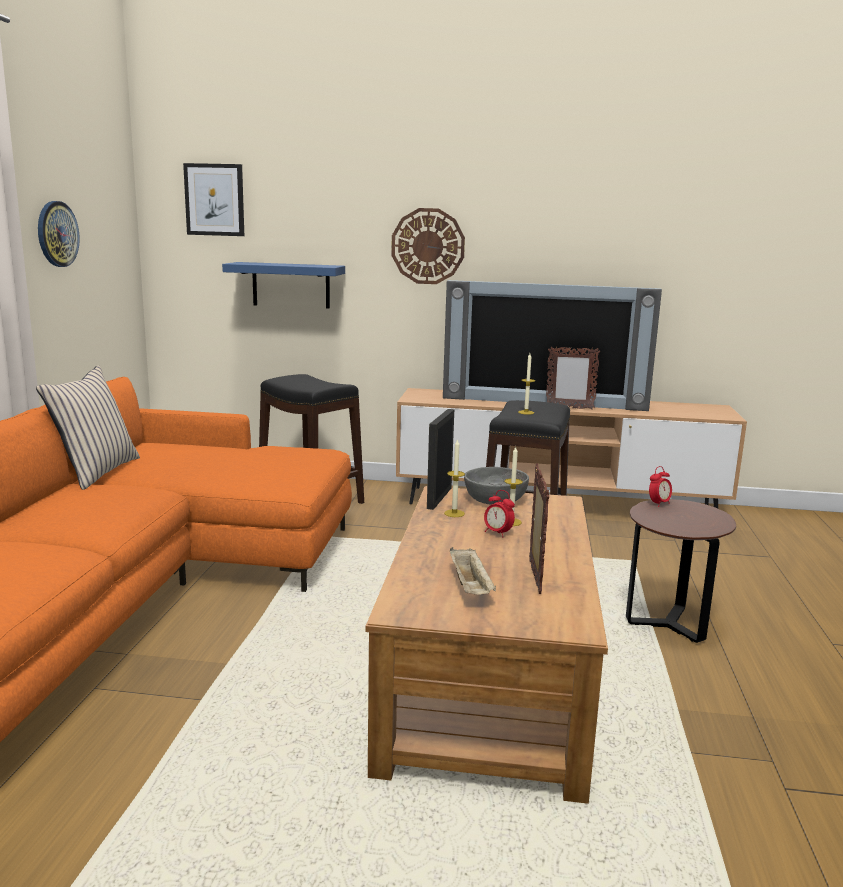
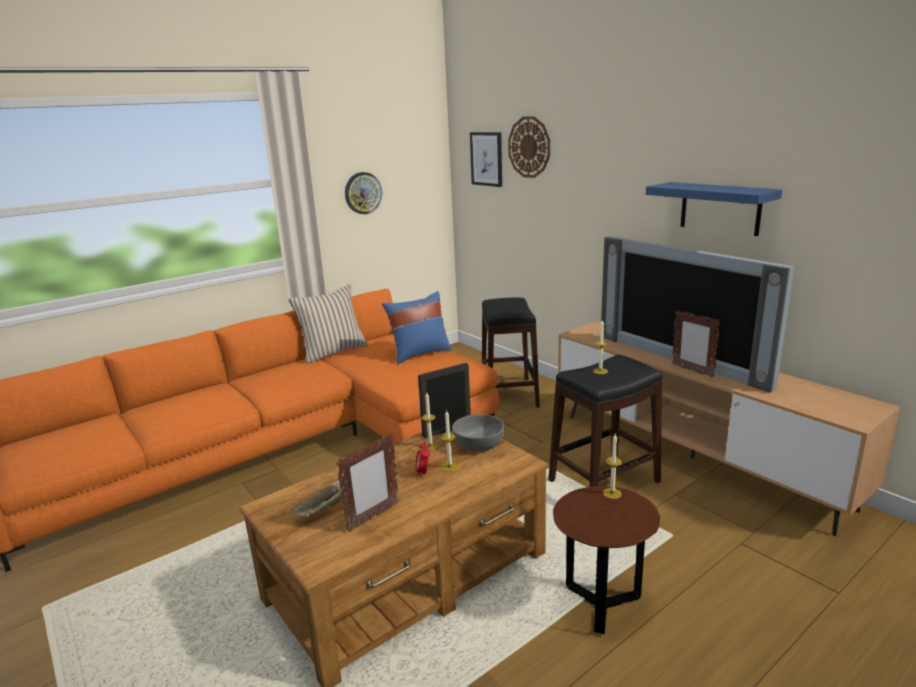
camera: 45 degrees right, 5 degrees up
(237, 451) = (419, 353): none -> blue pillow
(291, 285) = (527, 226): blue shelf -> blue shelf (720, 208)
(428, 246) = (616, 201): wall clock -> wall clock (529, 147)
(658, 504) = (612, 493): alarm clock -> candle

